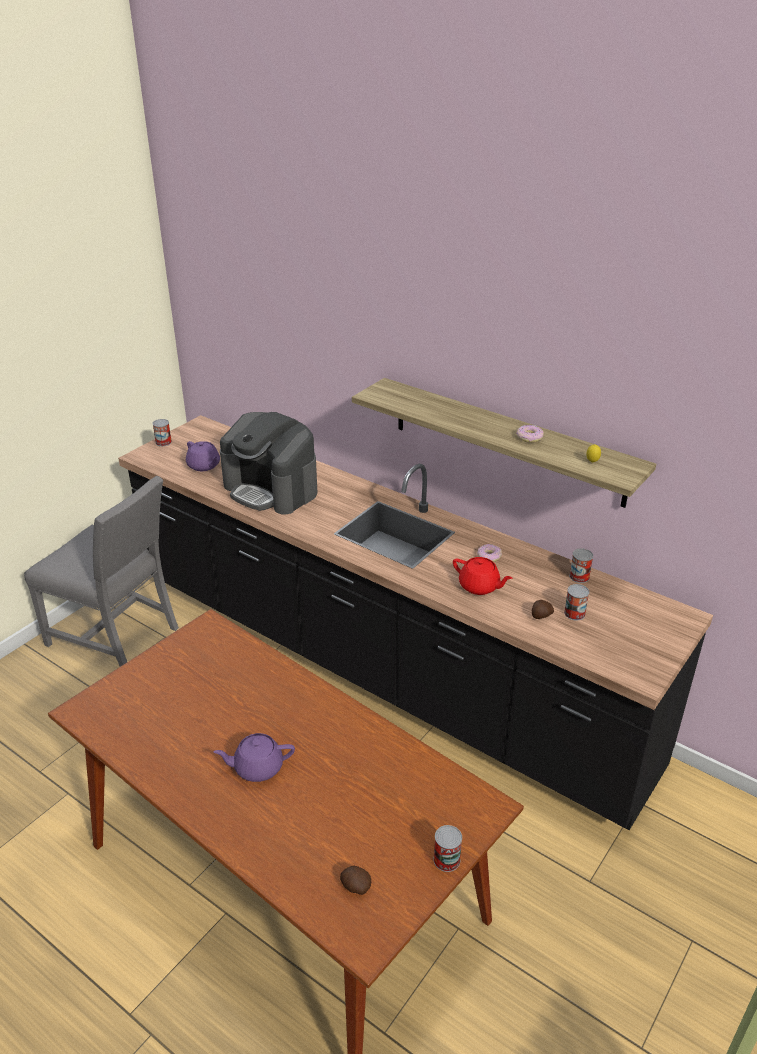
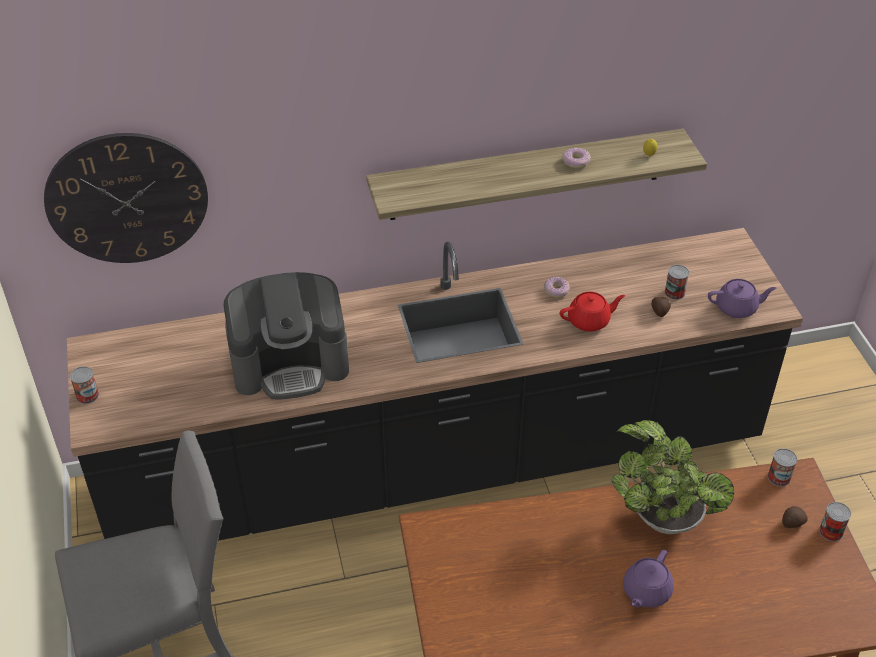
camera: 50 degrees left, 10 degrees up
(204, 466) = (181, 388): purple teapot -> purple teapot (737, 308)
(240, 322) = (127, 199): none -> wall clock
(346, 738) = (661, 516): none -> potted plant
(355, 886) = (817, 598): potato -> potato (791, 523)
(579, 576) = (634, 260): can -> can (779, 477)

